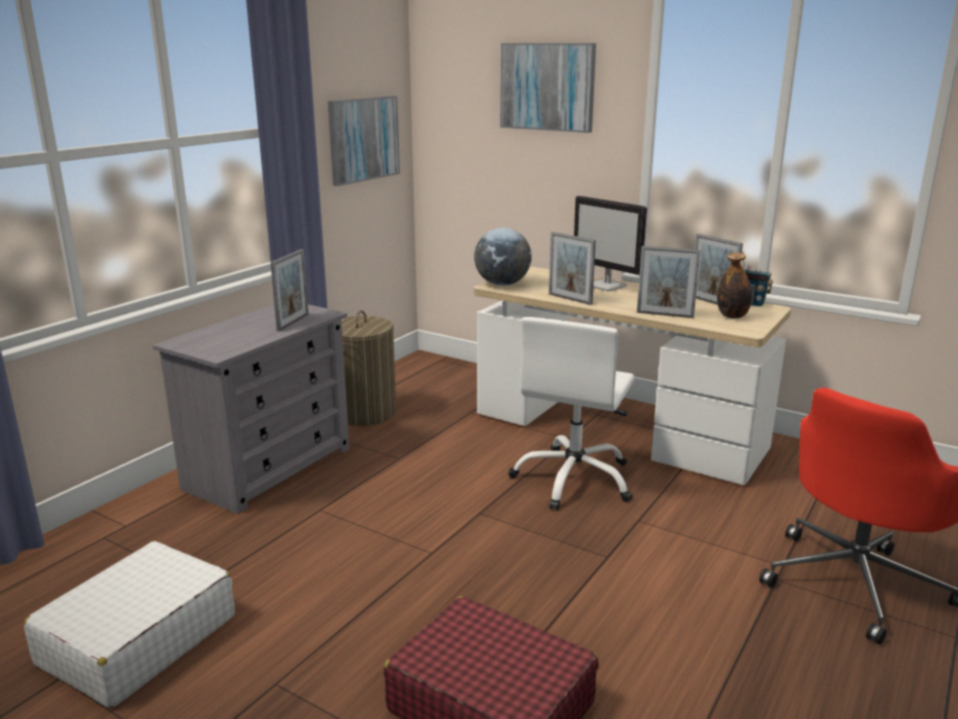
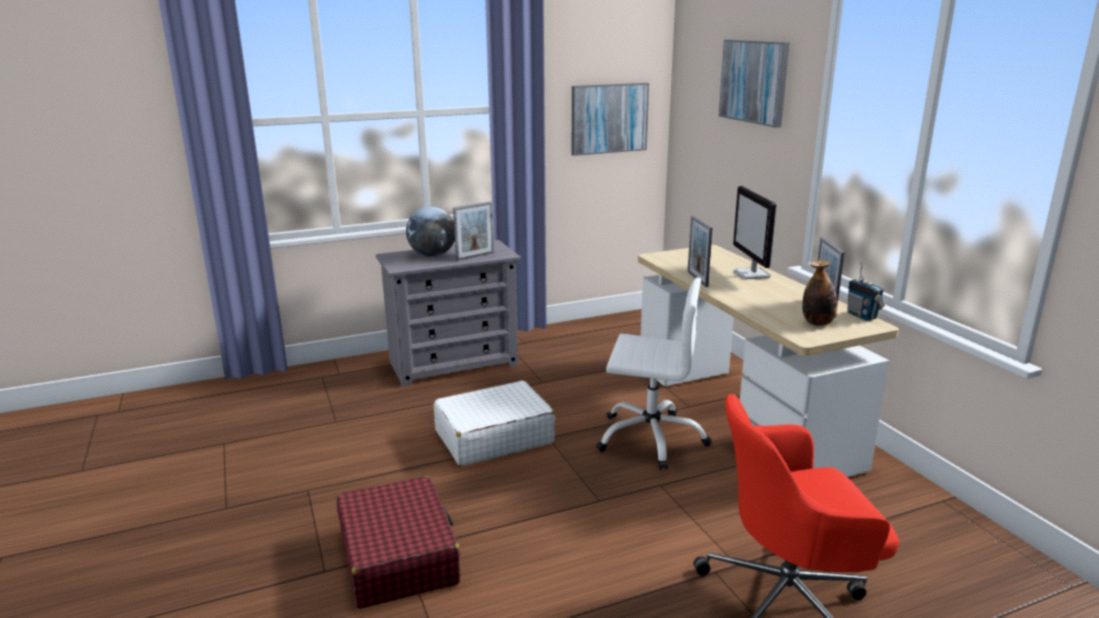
camera: 35 degrees right, 0 degrees up
(137, 640) = (274, 439): white suitcase -> white suitcase (493, 437)
(365, 413) = (559, 343): laundry basket -> none
(502, 284) = (665, 256): globe -> globe (432, 255)
(574, 479) = (651, 438): white office chair -> white office chair turned 135 degrees counterclockwise
(665, 315) = (754, 308): picture frame -> none

